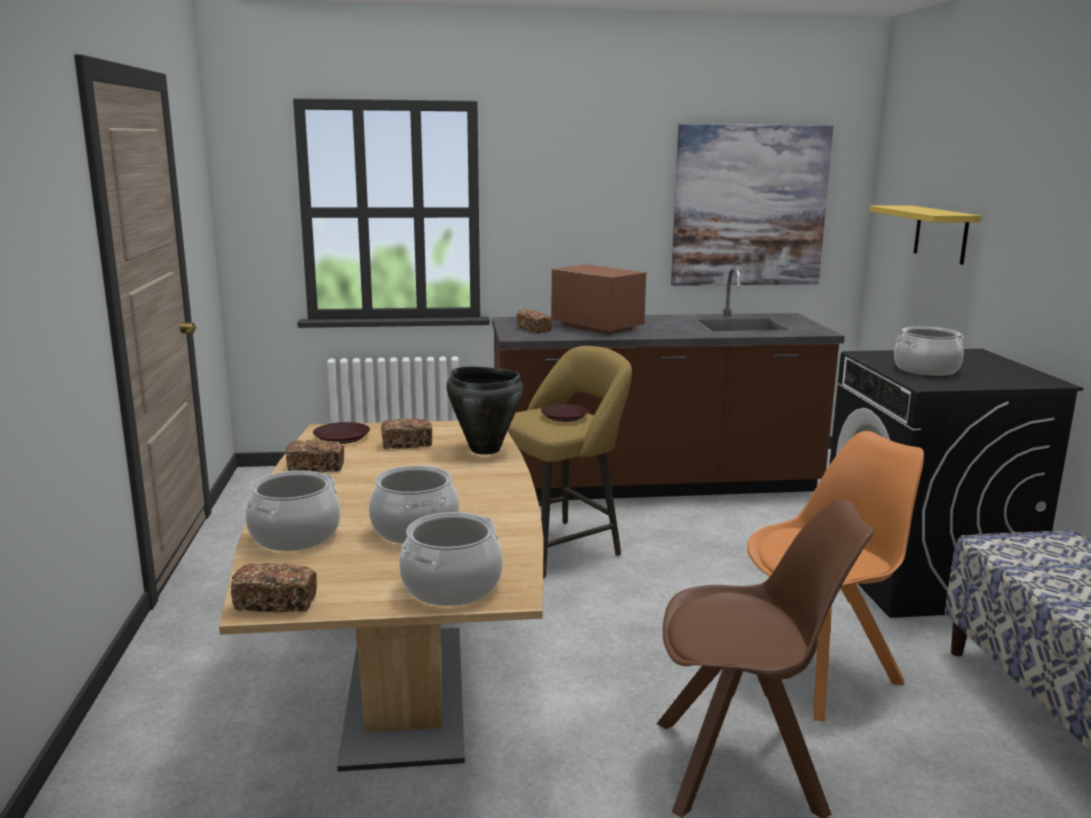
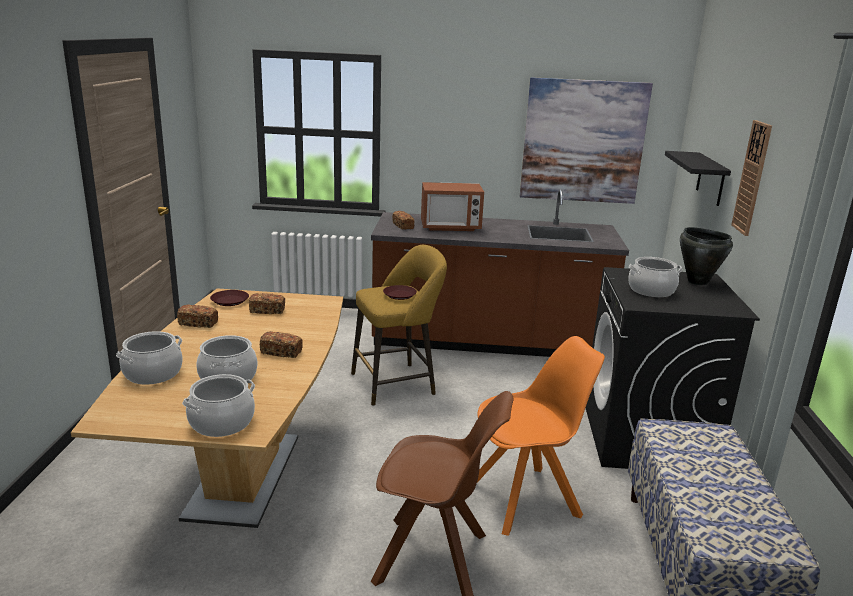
camera: 10 degrees right, 5 degrees up
(276, 603) = (111, 420): bread -> bread (281, 352)
(485, 449) = (315, 320): black cooking pot -> black cooking pot (697, 282)
(597, 327) = (450, 227): microwave -> microwave turned 120 degrees clockwise
(941, 234) = (711, 179): yellow shelf -> black shelf
(1026, 216) = (752, 178): none -> wall clock

